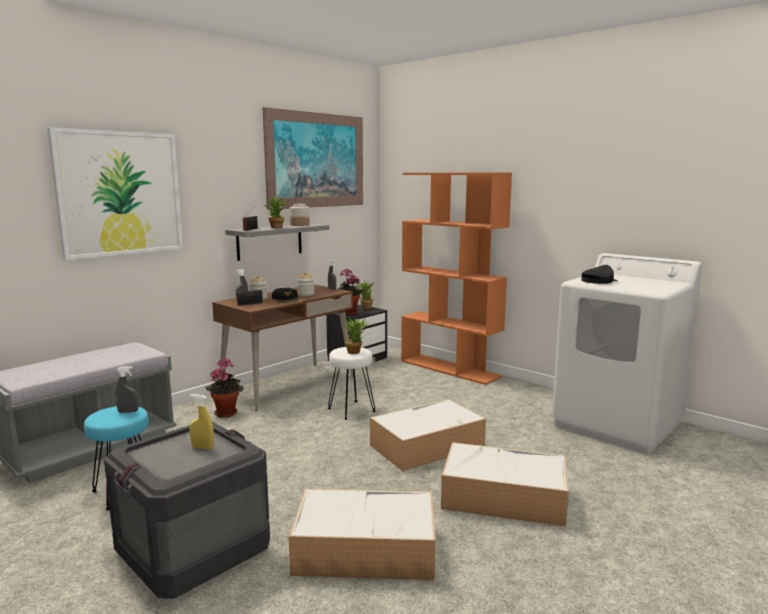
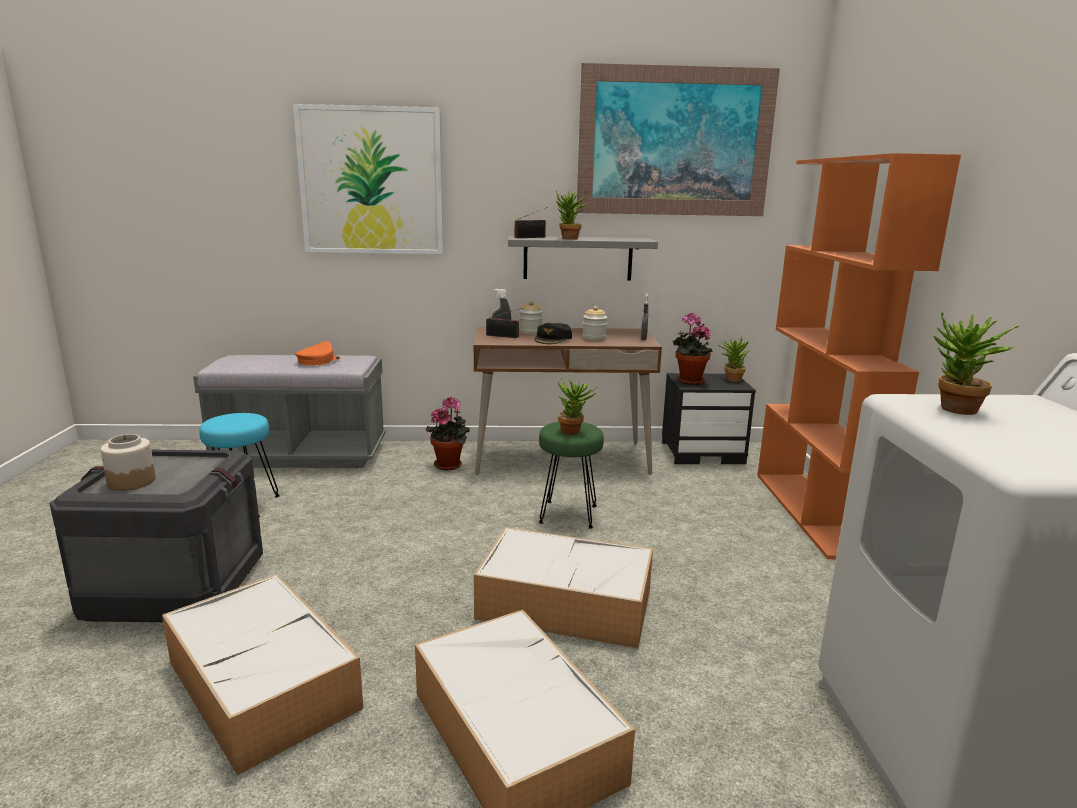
camera: 45 degrees right, 5 degrees up
(107, 354) = (318, 361): none -> orange cap
(128, 412) = (244, 421): grey spray bottle -> none
(202, 447) = (176, 476): yellow spray bottle -> none
(299, 225) = (619, 238): jar -> jar (131, 482)
(351, 410) = (568, 515): white stool -> green stool
(598, 281) = (955, 411): black cap -> potted plant

